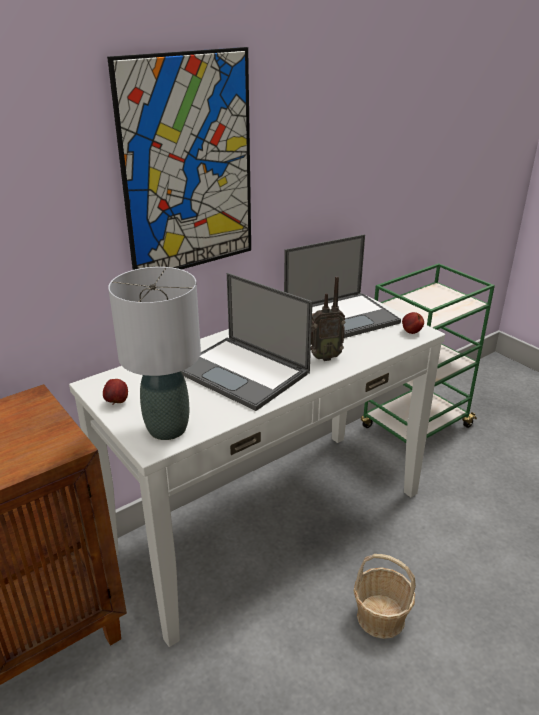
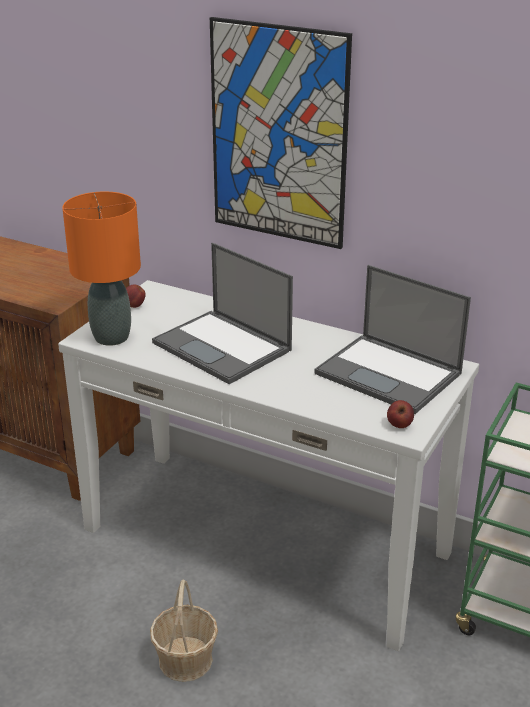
camera: 65 degrees right, 0 degrees up
(166, 429) = (111, 337): grey table lamp -> orange table lamp
(244, 372) = (223, 347): laptop -> laptop turned 60 degrees counterclockwise
(323, 357) = (289, 381): radio -> none

